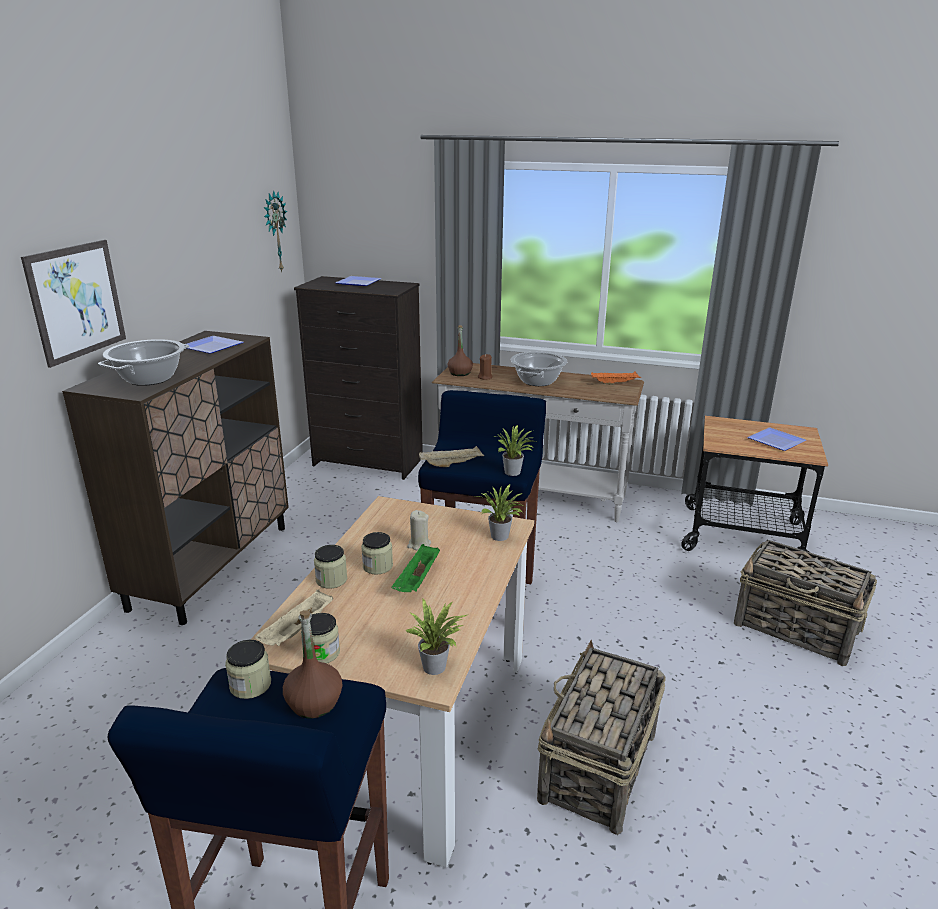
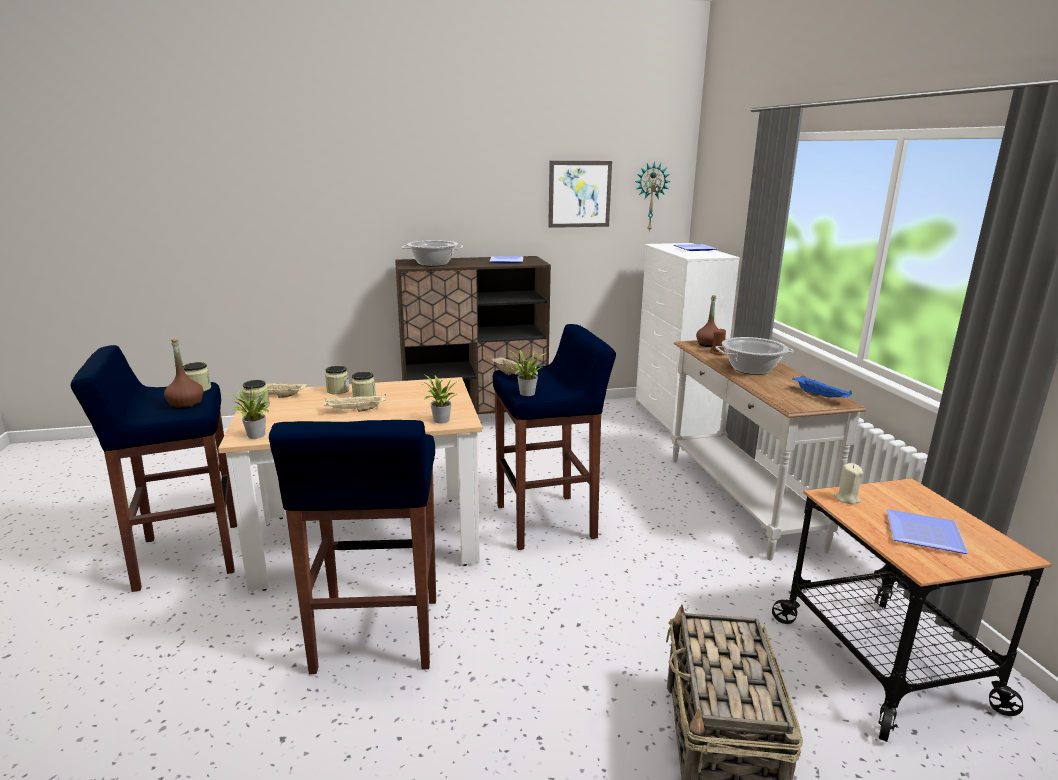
camera: 60 degrees right, 5 degrees down
(77, 301) = (424, 208): picture -> picture (579, 194)
(368, 462) = (674, 419): black dresser -> white dresser
(418, 581) = (354, 410): green tray -> beige tray
(419, 545) = (403, 401): beige candle -> beige candle (846, 499)
(597, 768) = (376, 636): basket -> blue stool
(615, 383) = (820, 397): orange tray -> blue tray

